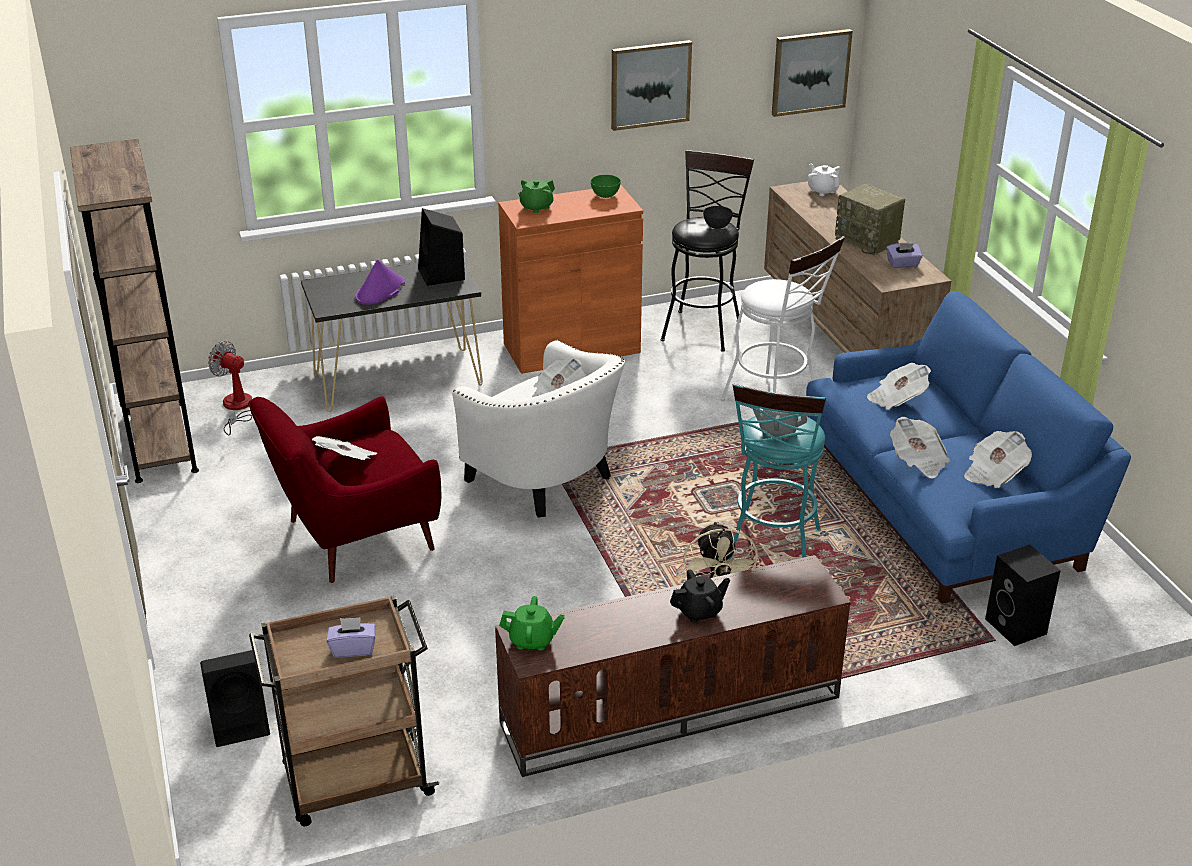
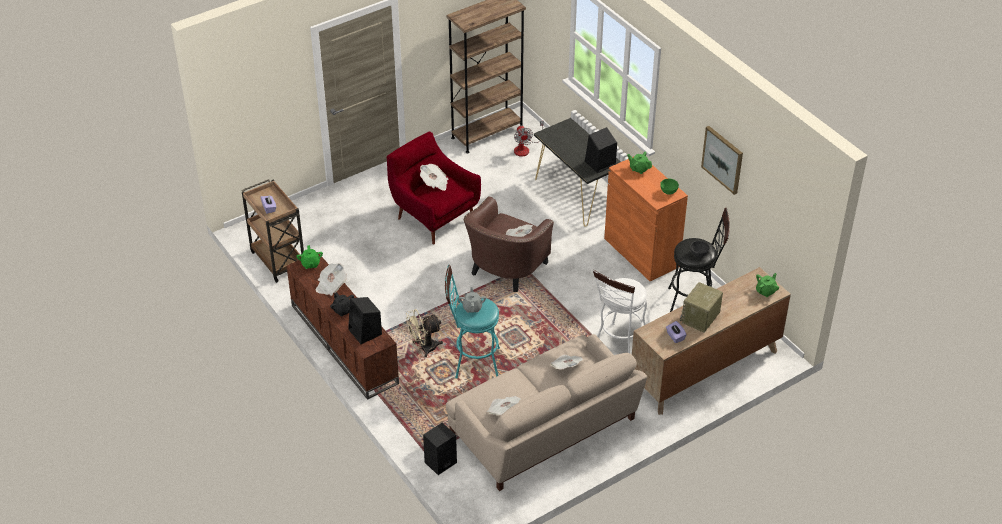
camera: 75 degrees right, 10 degrees up
(237, 408) = (525, 148): fan -> fan turned 150 degrees clockwise
(241, 722) = (303, 219): black speaker -> black speaker (366, 332)
(380, 291) = (571, 147): purple hat -> none
(547, 480) = (504, 270): white armchair -> brown armchair
(810, 72) = (798, 225): picture -> none
(822, 191) = (766, 291): white teapot -> green teapot
(918, 461) = (504, 380): newspaper -> newspaper (331, 286)
(945, 501) = (545, 428): blue sofa -> beige sofa

